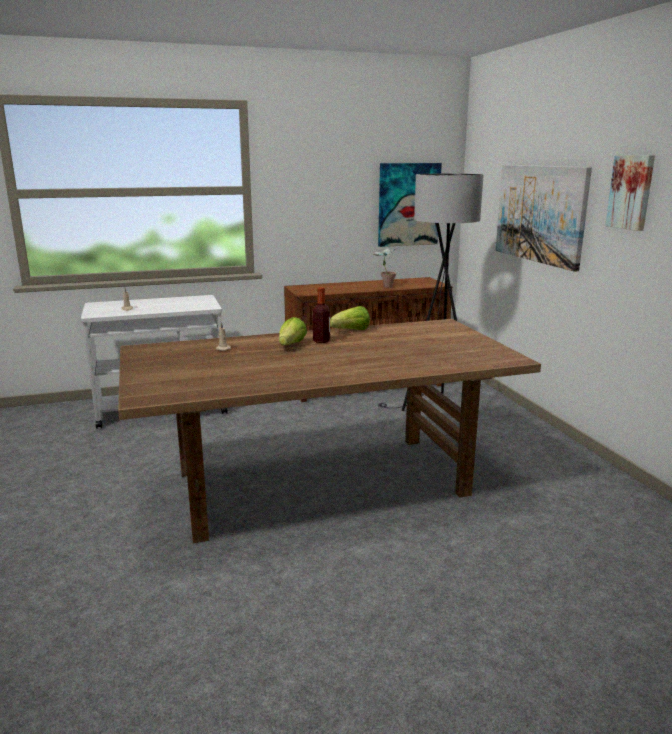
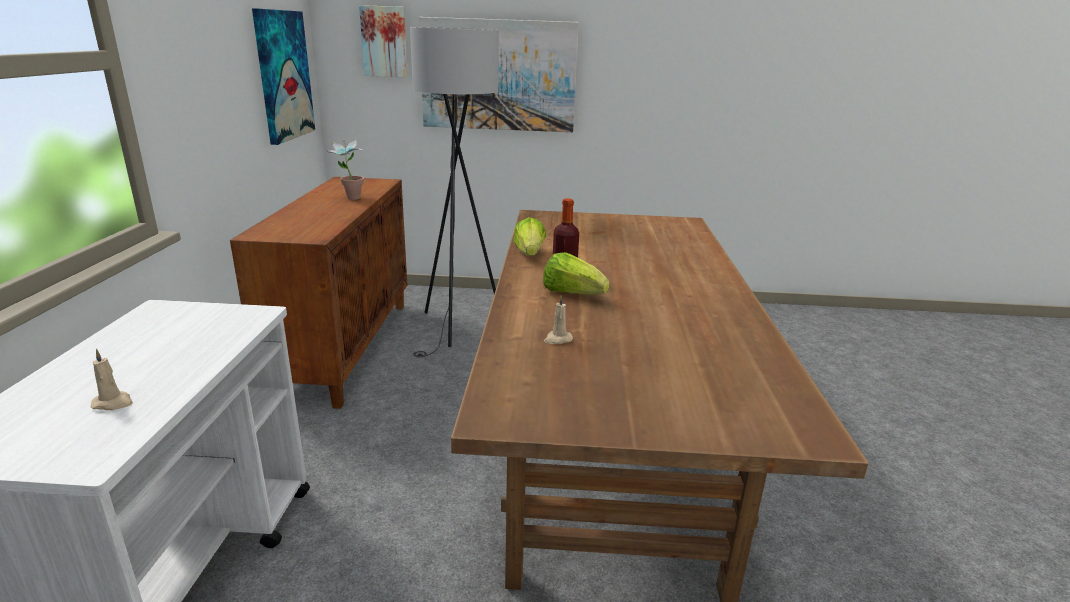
camera: 70 degrees left, 5 degrees up
(631, 192) = (637, 47): picture -> picture (384, 41)

